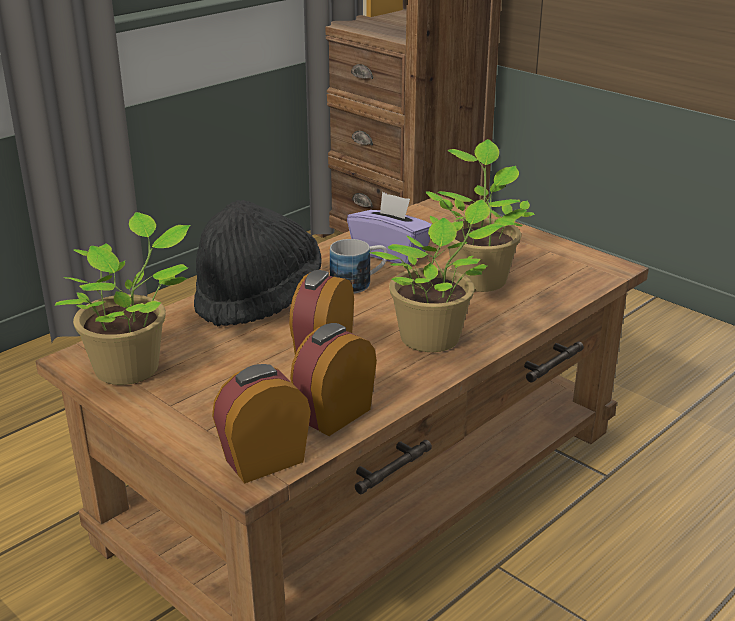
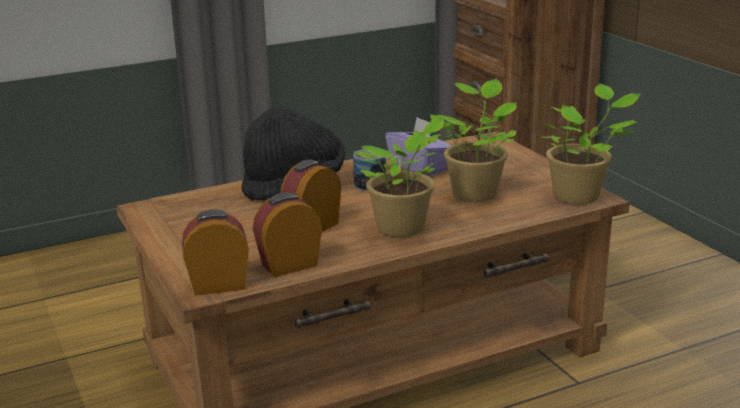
camera: 20 degrees right, 5 degrees down
(132, 368) = (174, 218): potted plant -> potted plant (580, 196)

